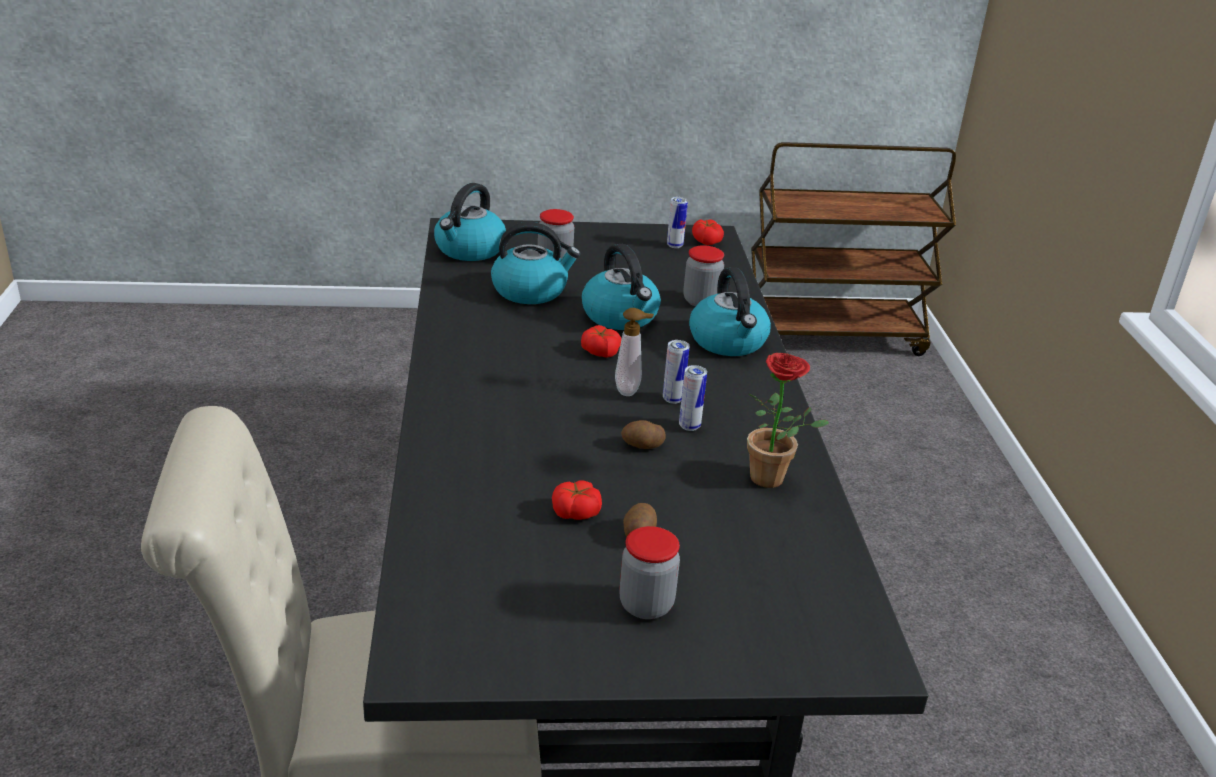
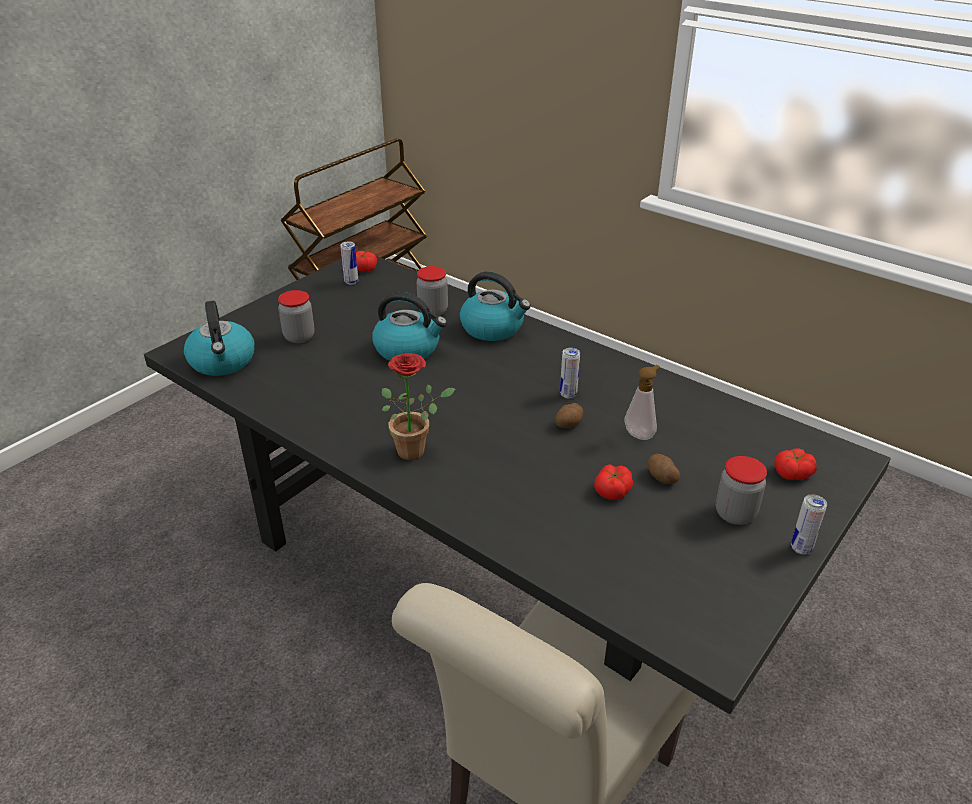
camera: 45 degrees left, 5 degrees up
(531, 290) = (321, 366): kettle -> none
(600, 352) = (440, 381): tomato -> tomato (793, 473)
(630, 391) = (501, 394): soap dispenser -> soap dispenser (640, 434)
(672, 399) = (531, 384): can -> can (801, 548)
(774, 480) = (657, 396): potted plant -> potted plant (416, 450)

